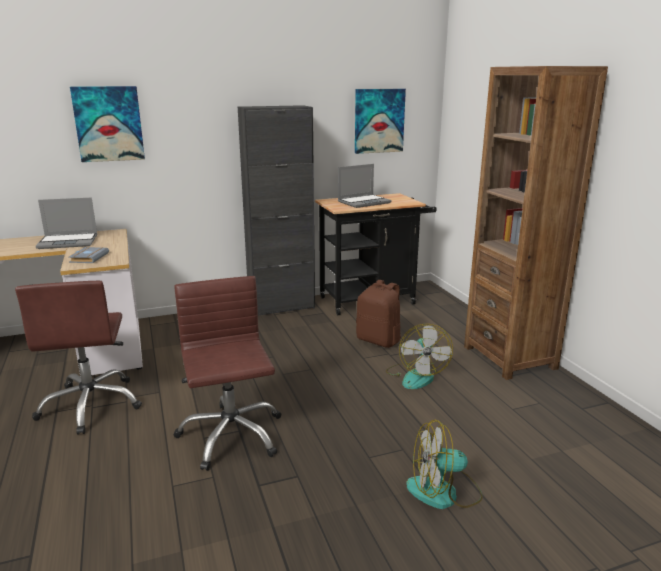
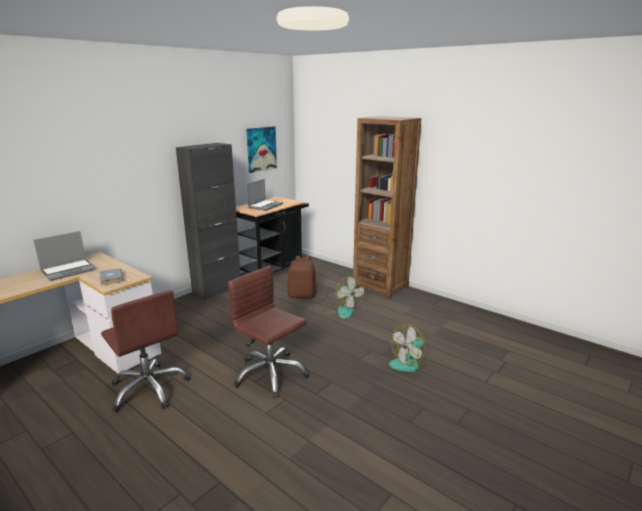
camera: 30 degrees left, 0 degrees up
(108, 124) = (80, 169): picture -> none

